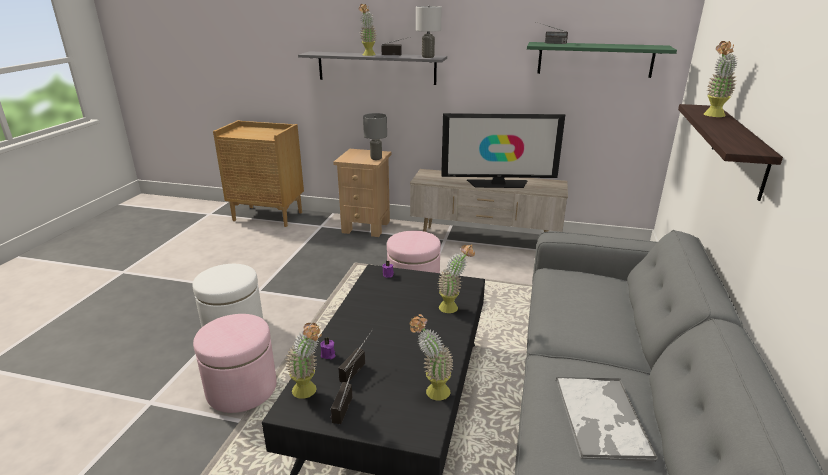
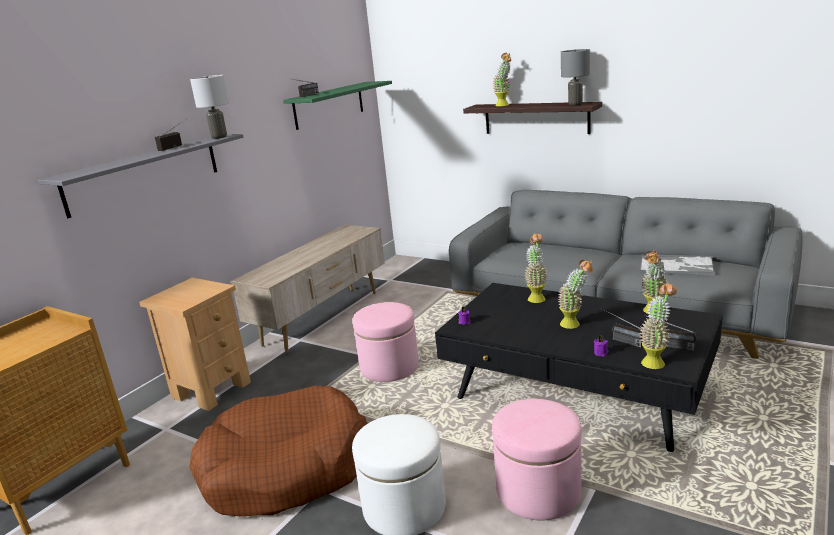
camera: 70 degrees left, 5 degrees down
(279, 274) = (286, 468): none -> brown dog bed
(368, 55) = (153, 154): potted plant -> potted plant (575, 325)
(375, 158) = (208, 286): grey table lamp -> grey table lamp (574, 104)
(498, 184) = (323, 249): television -> none

